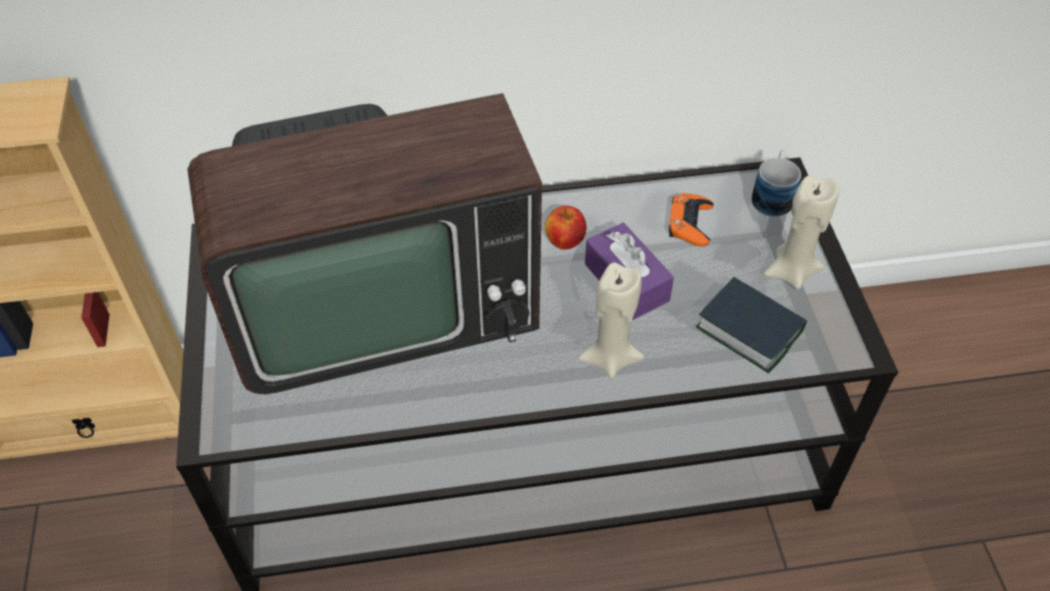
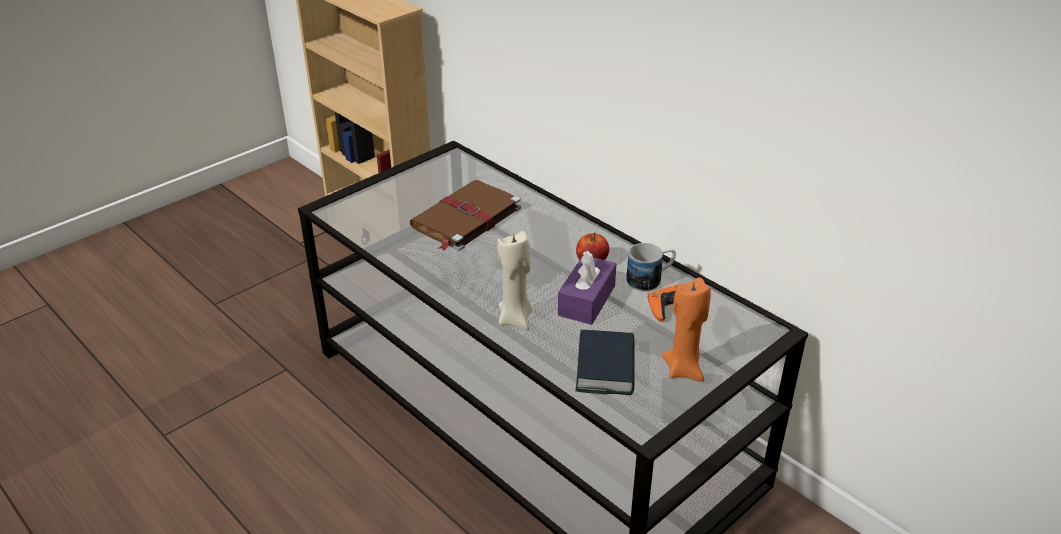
camera: 55 degrees right, 15 degrees down
(378, 302) = (465, 218): television -> brown book
(772, 195) = (749, 333): mug -> mug (650, 279)
(791, 272) = (683, 369): beige candle -> orange candle

